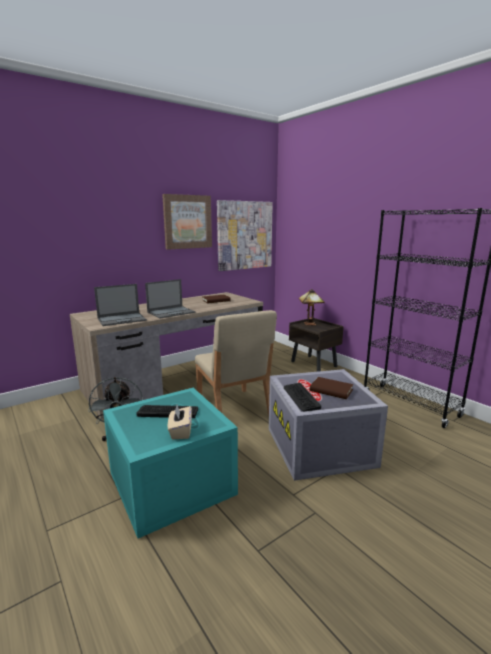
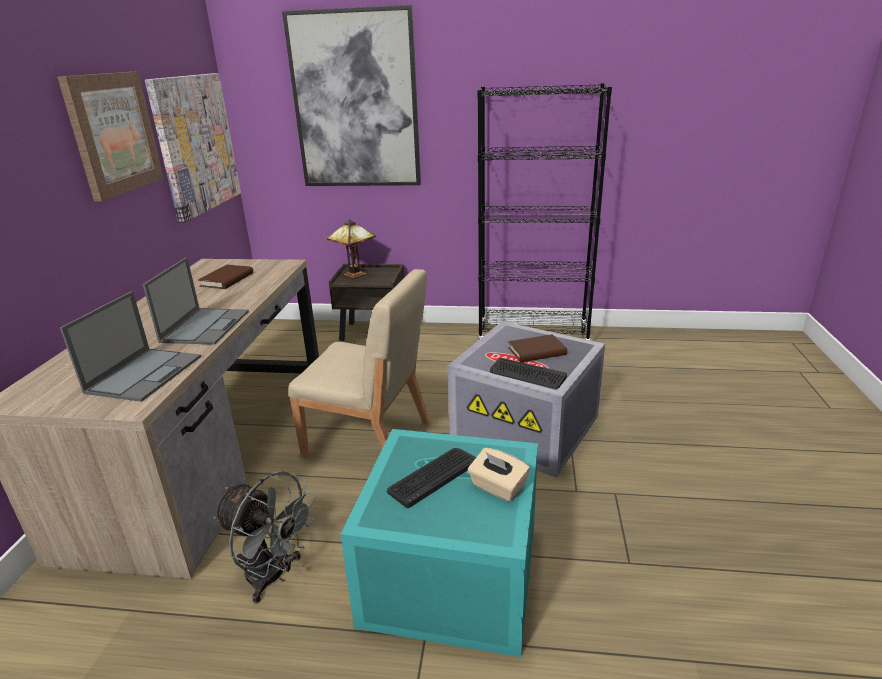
camera: 45 degrees left, 10 degrees up
(333, 219) = (355, 101): none -> picture

